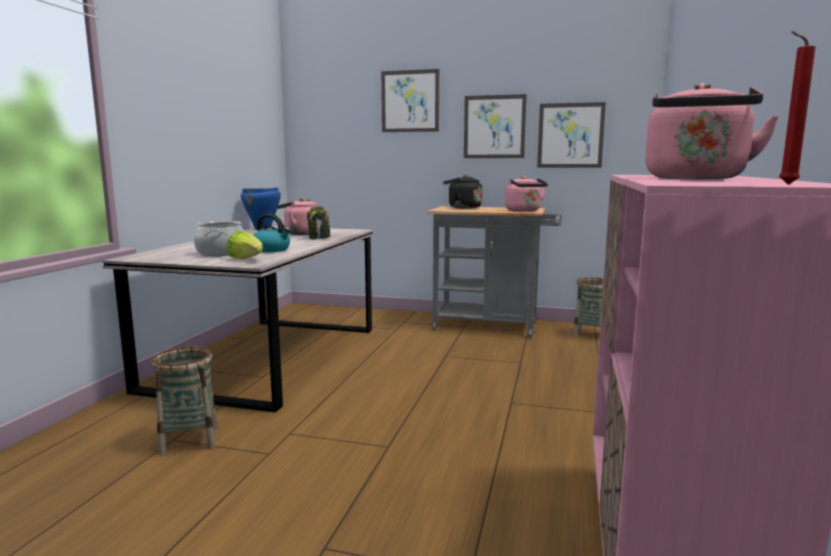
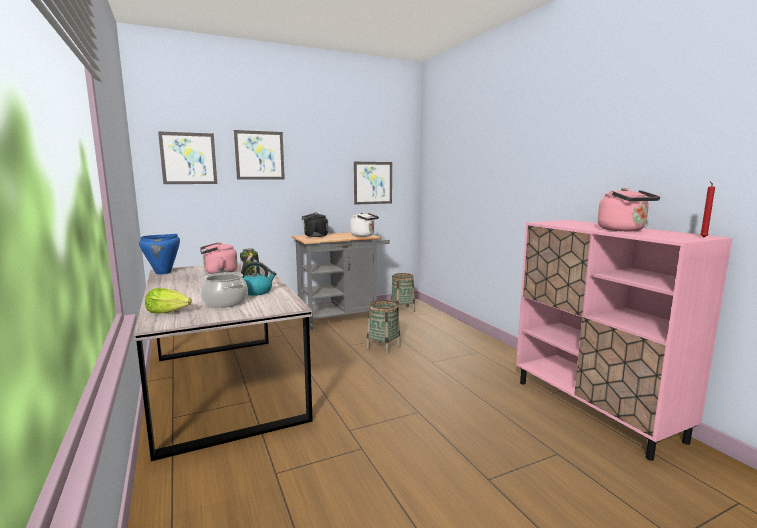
camera: 40 degrees left, 0 degrees up
(189, 440) = (288, 467): basket -> basket (383, 347)
(247, 259) = (270, 303): lettuce -> lettuce (168, 312)
(494, 127) = (324, 176): picture -> picture (188, 158)
(524, 211) = (364, 235): pink kettle -> white kettle

